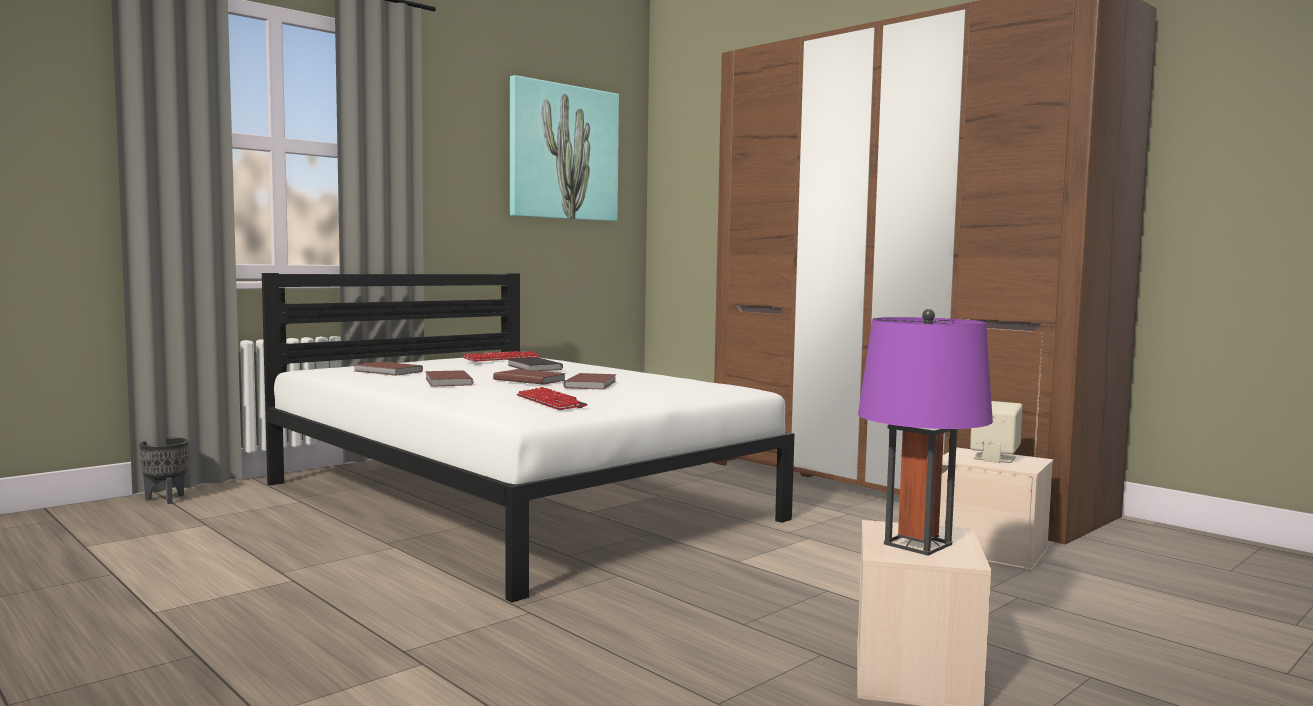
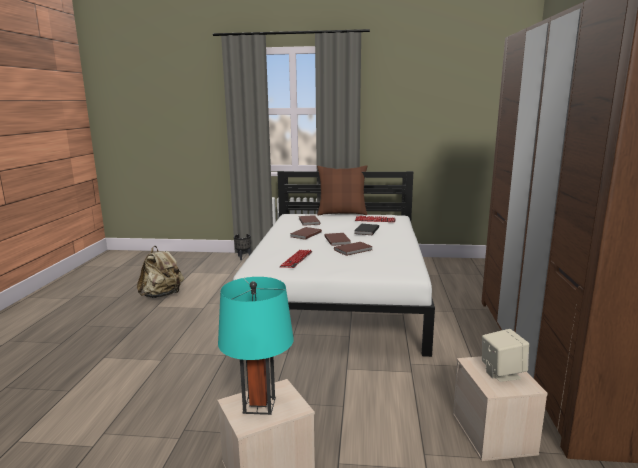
camera: 50 degrees right, 10 degrees up
(115, 594) = (162, 295): none -> beige backpack
(407, 360) = (342, 213): none -> brown pillow
(563, 152) = (461, 97): picture -> none
(918, 544) = (259, 405): purple table lamp -> turquoise table lamp

